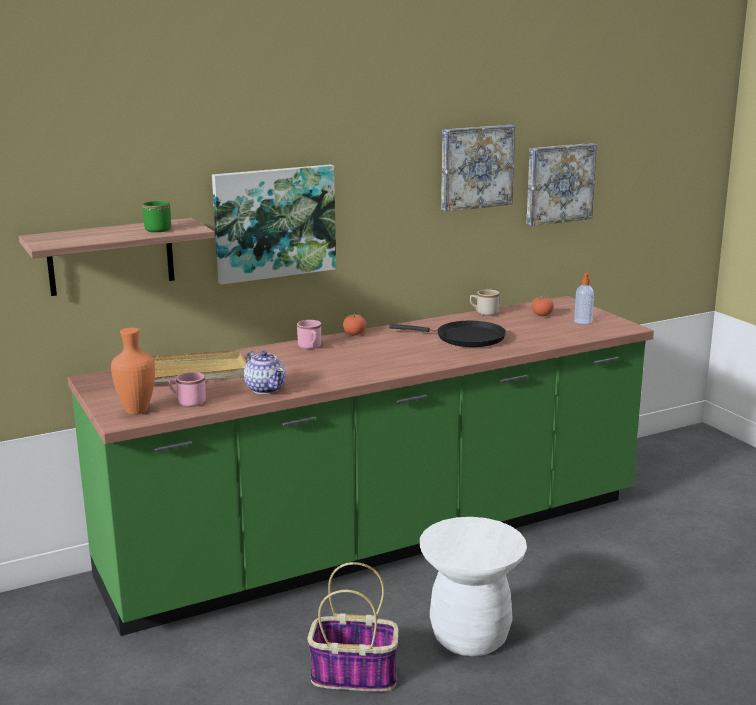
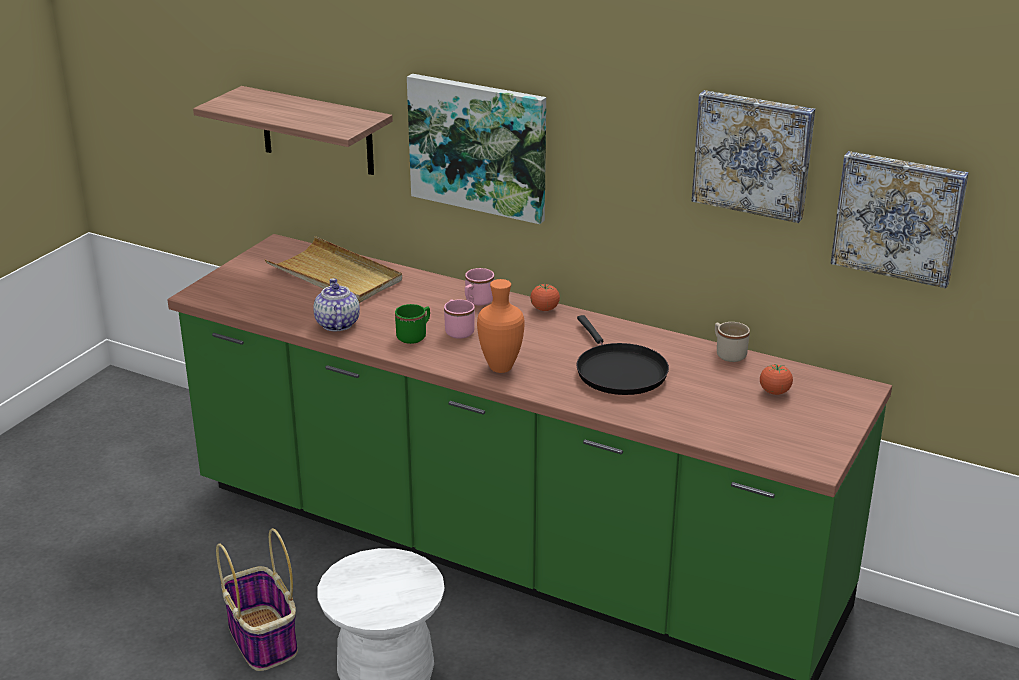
camera: 55 degrees right, 10 degrees up
(138, 411) = (225, 292): orange vase -> orange vase (502, 368)
(158, 229) = (325, 119): green mug -> green mug (415, 336)
(187, 402) = (266, 303): pink mug -> pink mug (458, 330)
(266, 389) = (336, 324): teapot -> teapot turned 150 degrees clockwise
(583, 321) = (794, 425): soap dispenser -> none

